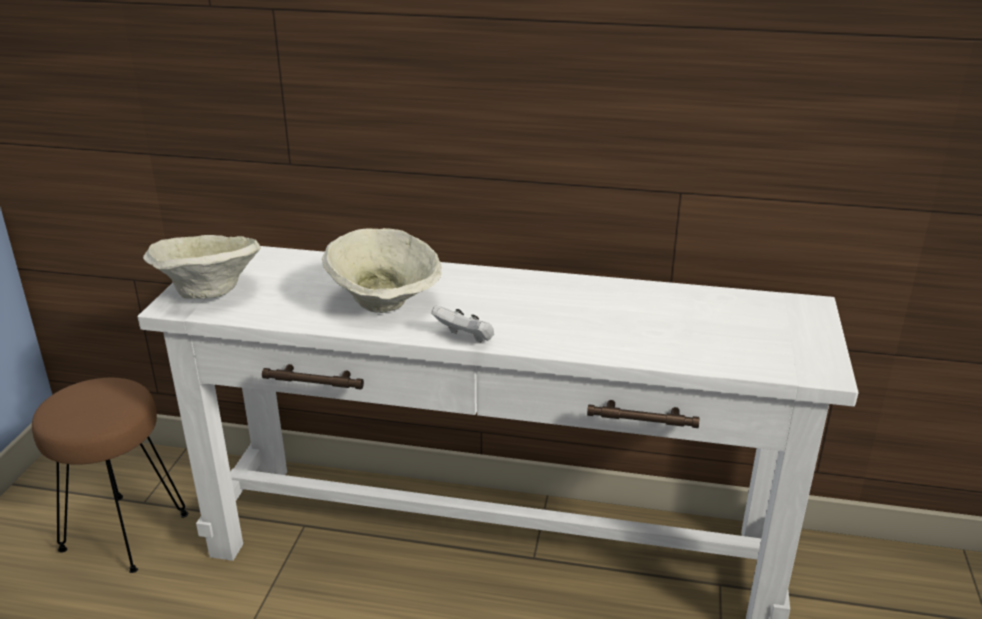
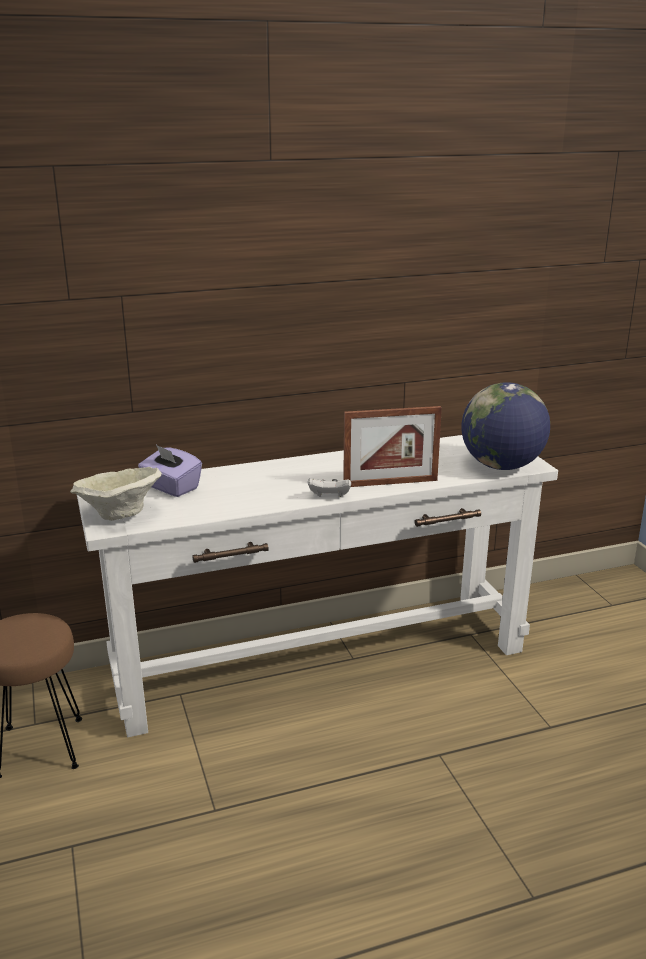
camera: 30 degrees left, 5 degrees down
(303, 271) = (171, 487): none -> purple tissue box
(385, 303) = (253, 491): beige bowl -> none
(570, 340) = (390, 483): none -> picture frame
(768, 359) = (501, 466): none -> globe

